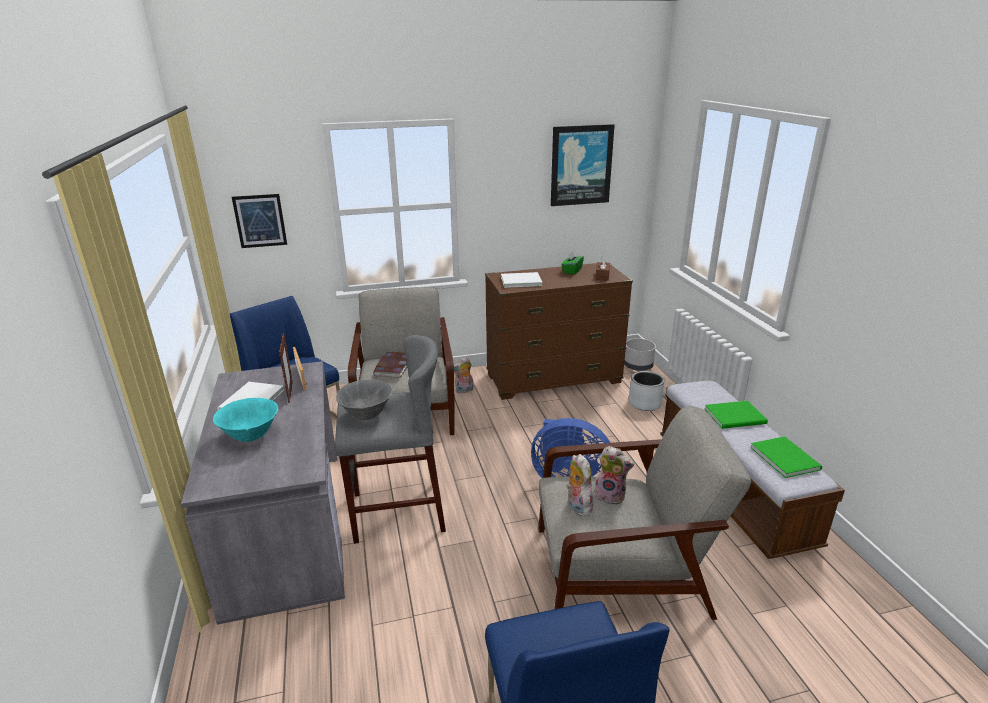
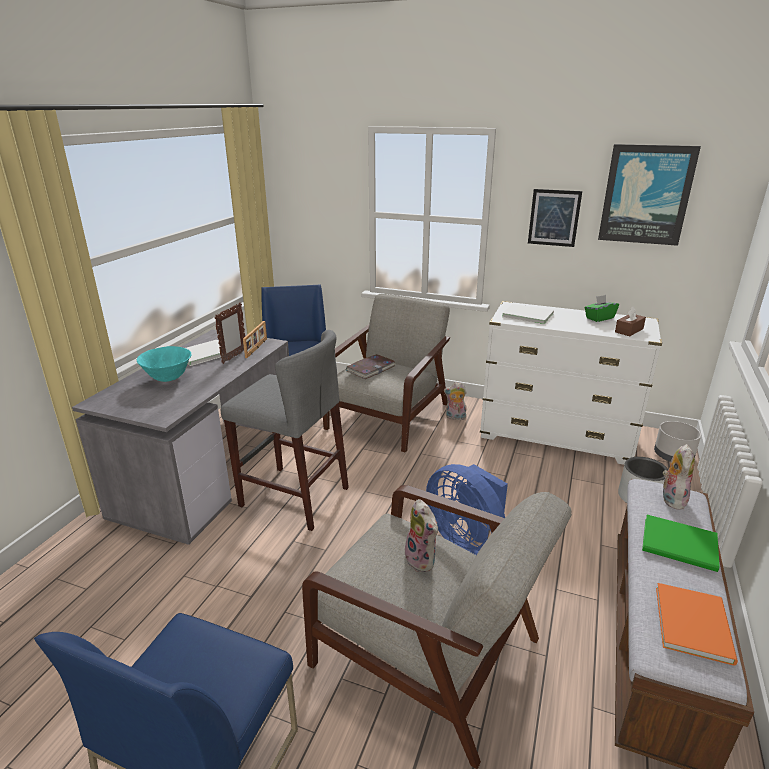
camera: 35 degrees right, 0 degrees up
(260, 221) = (310, 213): picture -> picture (554, 218)
(366, 415) = (263, 392): grey bowl -> none
(553, 379) = (556, 436): brown dresser -> white dresser
(577, 506) = (376, 552): plush toy -> plush toy (671, 498)
(784, 457) = (695, 622): green book -> orange book

